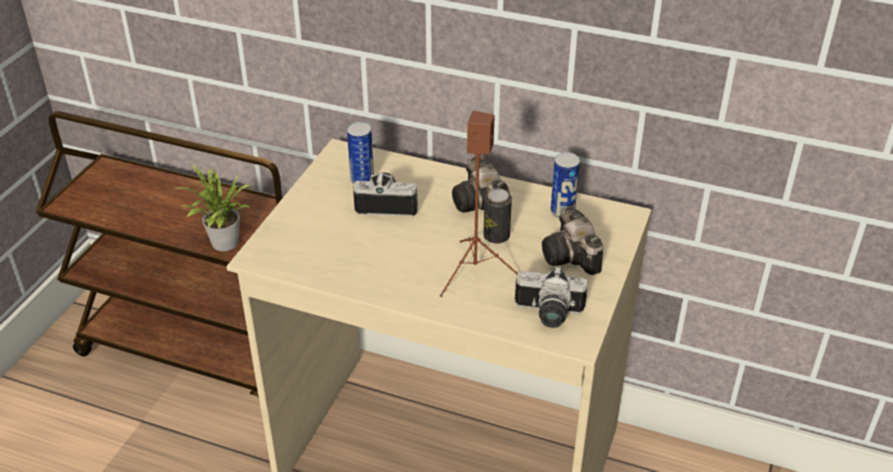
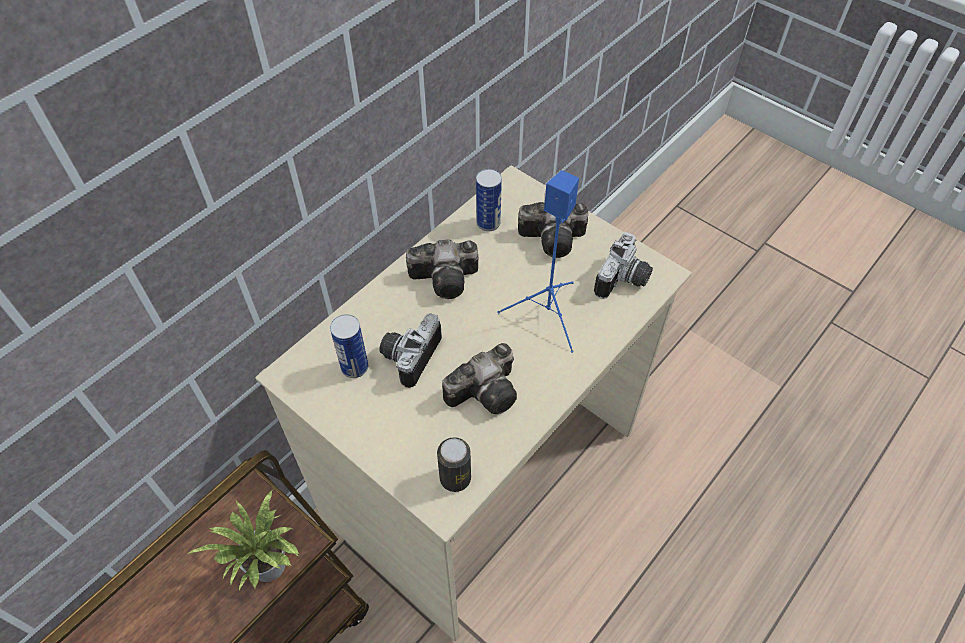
camera: 70 degrees left, 15 degrees up
(373, 254) = (487, 390): none -> camera
(474, 272) = (548, 315): brown speaker -> blue speaker
(496, 236) = (502, 282): can -> can (455, 478)

